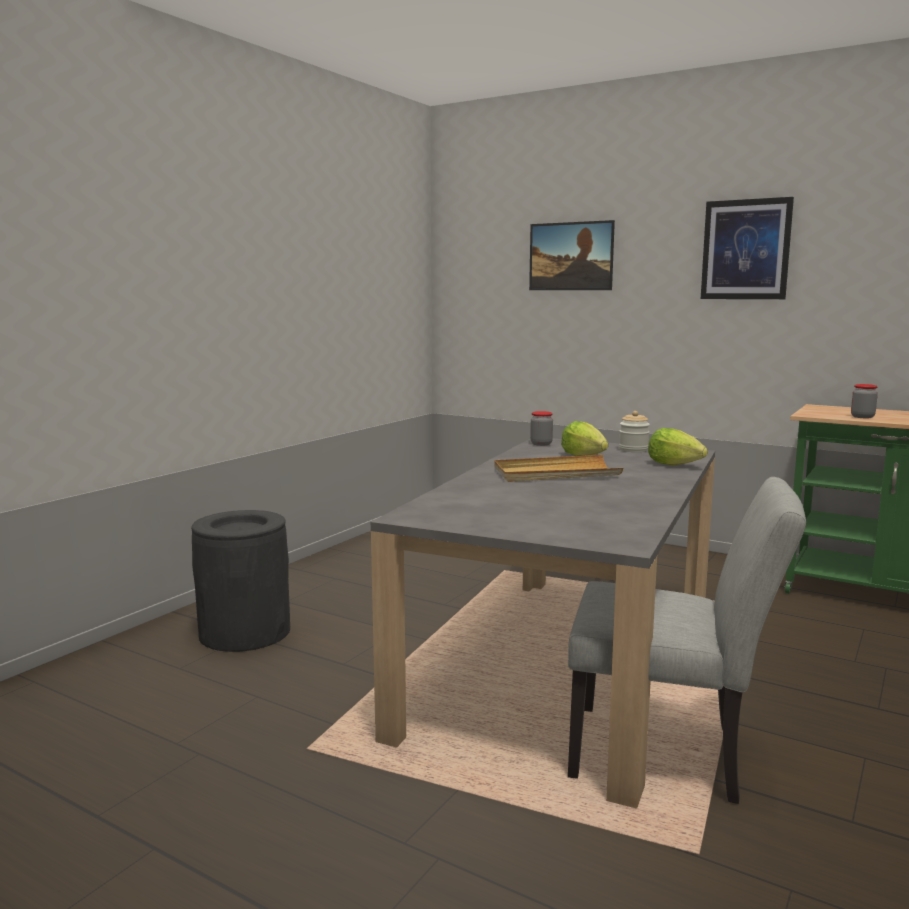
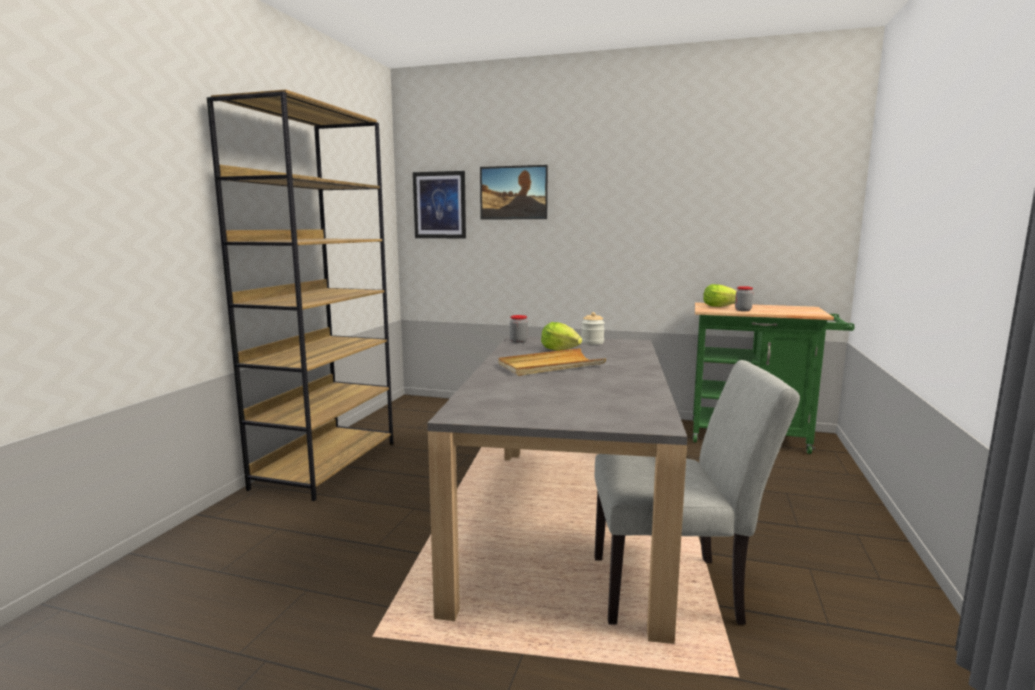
camera: 15 degrees left, 0 degrees up
(245, 632) = (275, 526): black trash can -> none
(318, 575) = (326, 464): none -> brown bookcase
(674, 465) = (632, 353): lettuce -> lettuce (719, 306)
(745, 249) = (648, 188): picture -> picture (439, 205)

